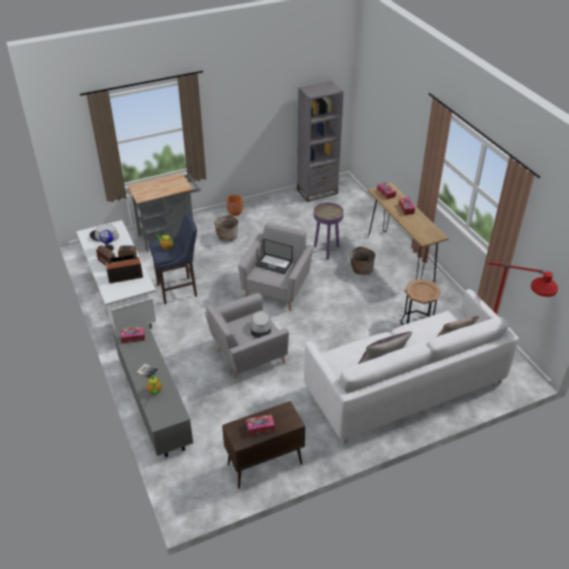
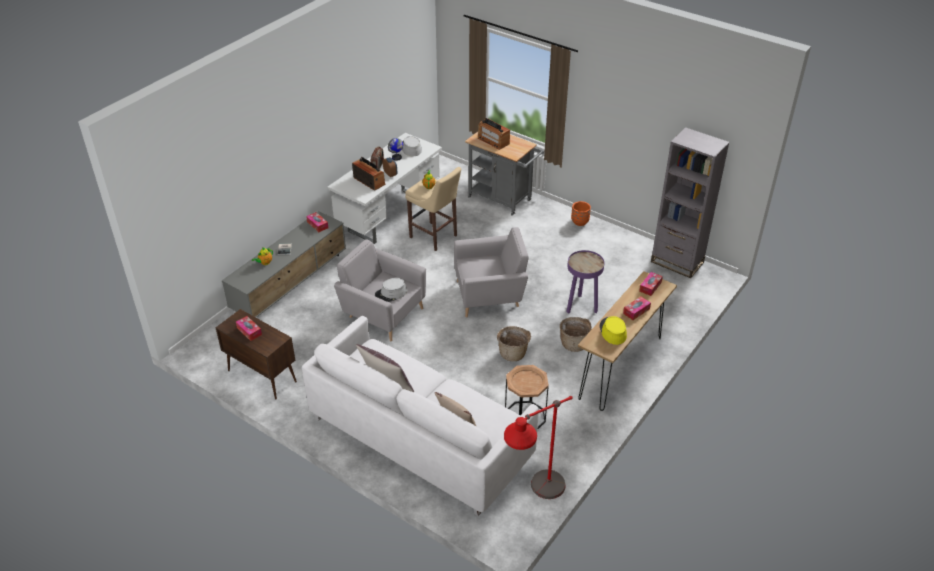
camera: 60 degrees right, 0 degrees up
(153, 189) = (493, 141): none -> radio
(179, 290) = (435, 237): blue stool -> beige stool
(227, 236) = (537, 233): basket -> basket (513, 353)
(274, 264) = (488, 266): laptop -> none
(419, 226) = (612, 331): none -> yellow hat

